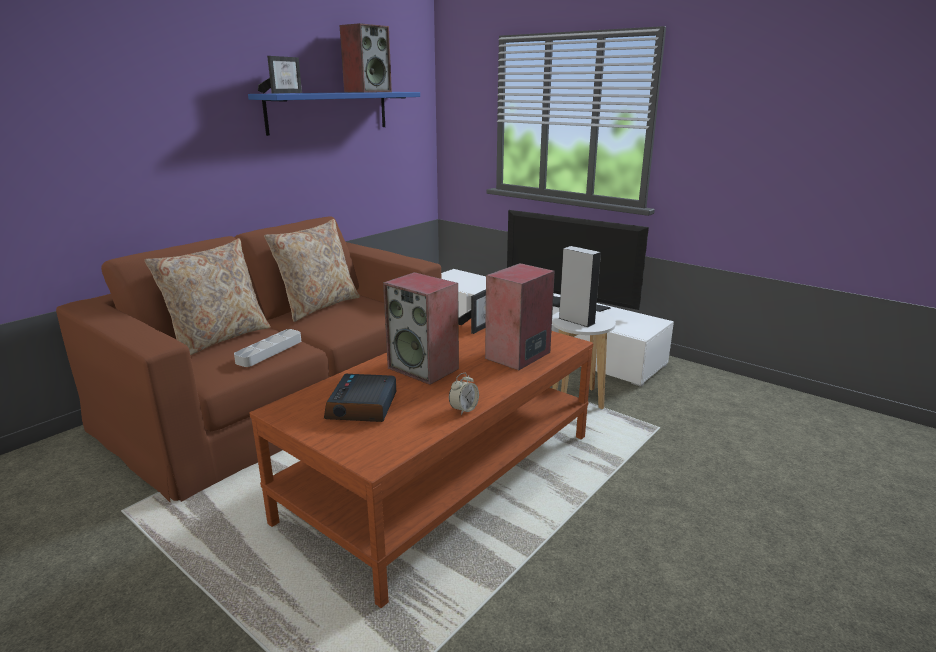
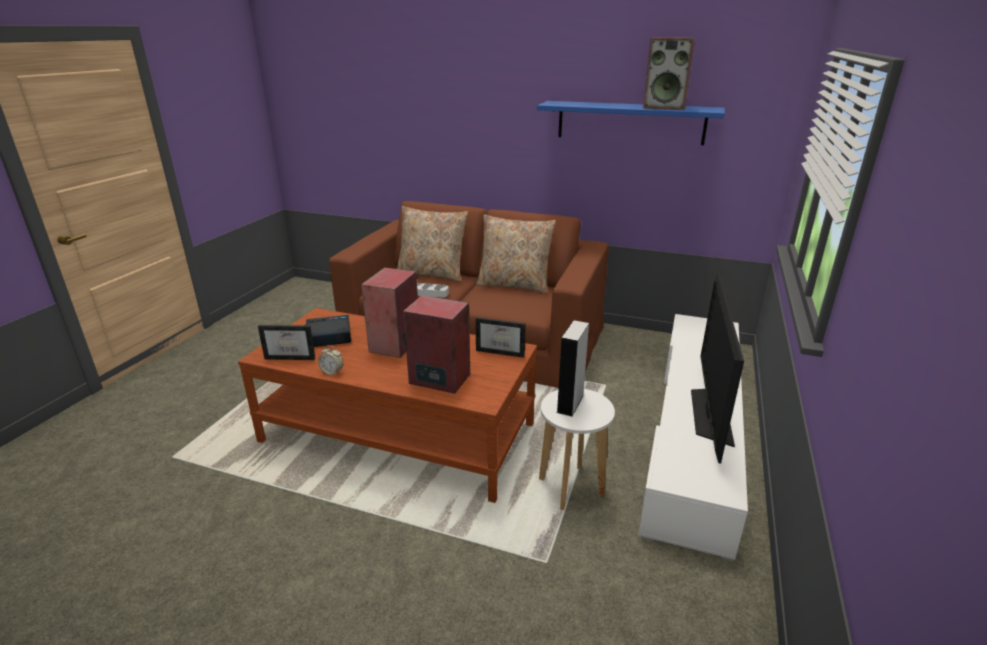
camera: 70 degrees right, 5 degrees up
(284, 93) = (569, 103): picture frame -> picture frame (292, 356)

